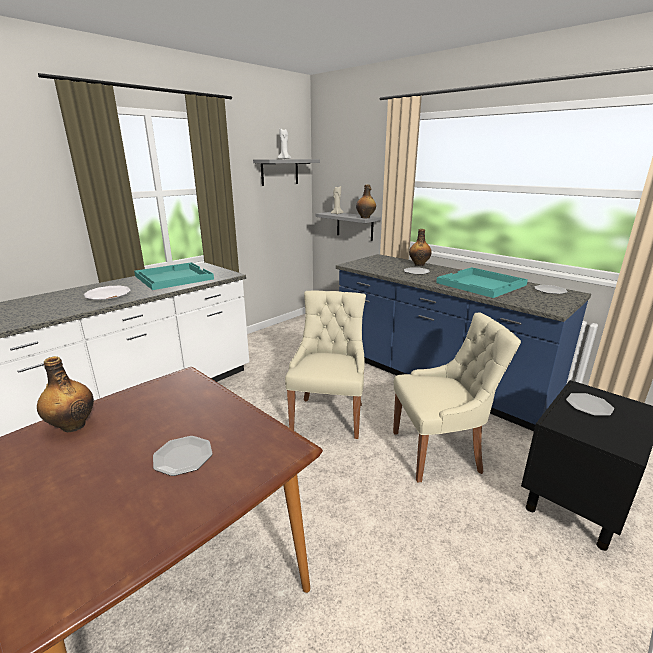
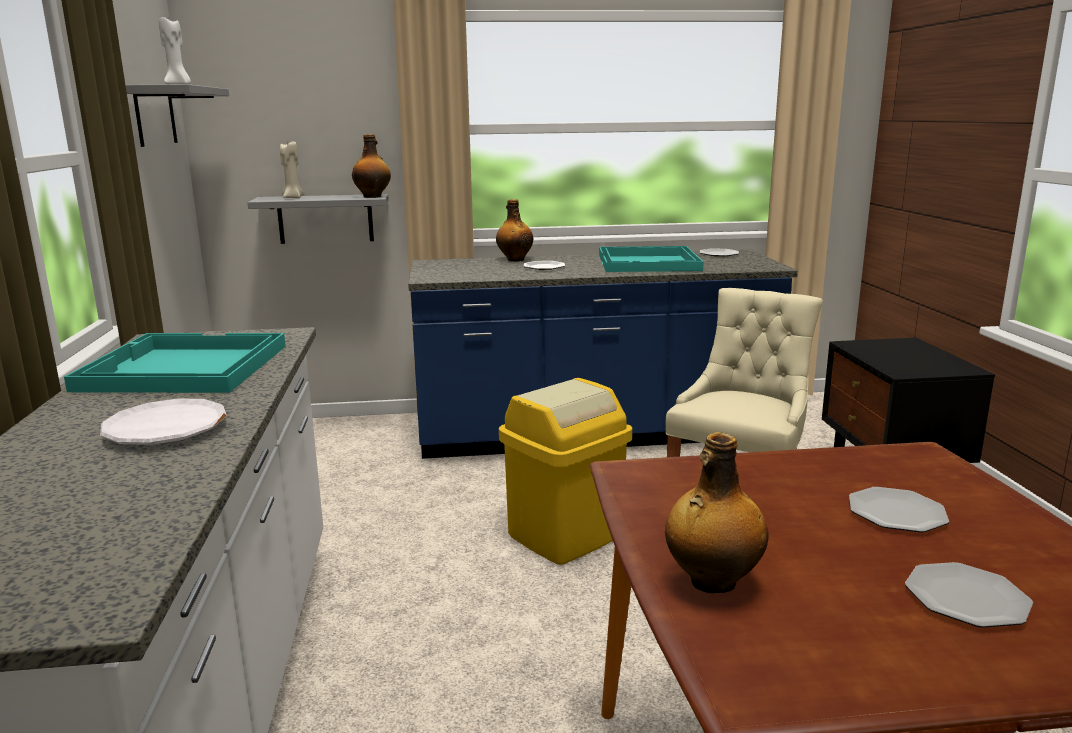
camera: 50 degrees left, 5 degrees down
(329, 415) = (564, 535): beige chair -> yellow trash can
(589, 405) = (885, 353): plate -> plate (965, 598)

